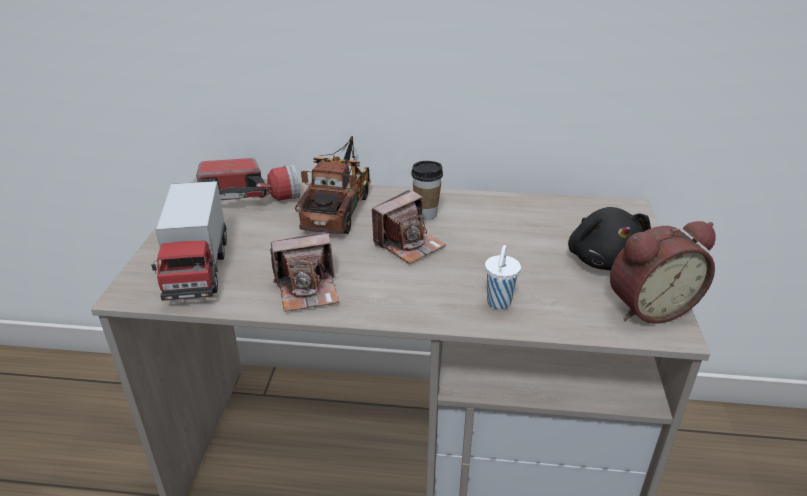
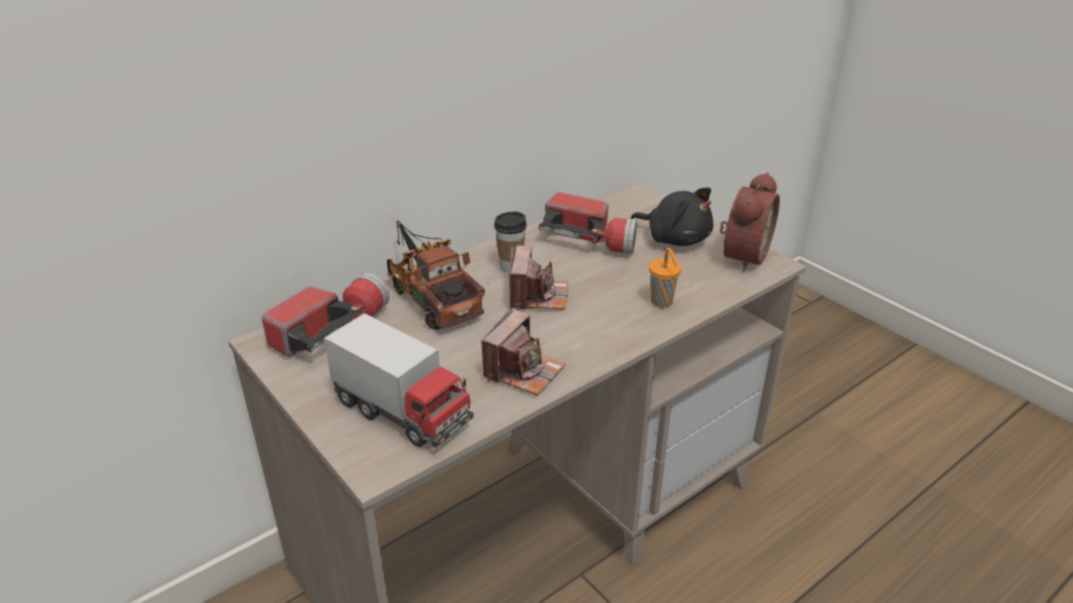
camera: 45 degrees left, 0 degrees up
(498, 303) = (662, 302): white cup -> orange cup
(522, 224) = (590, 240): none -> flashlight

